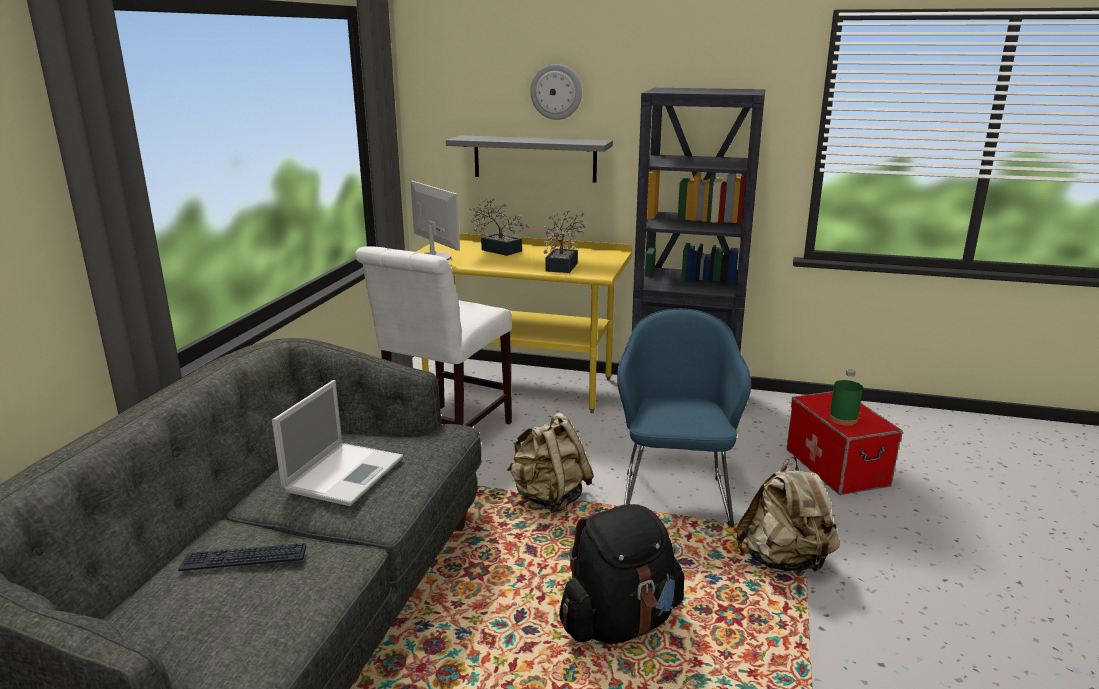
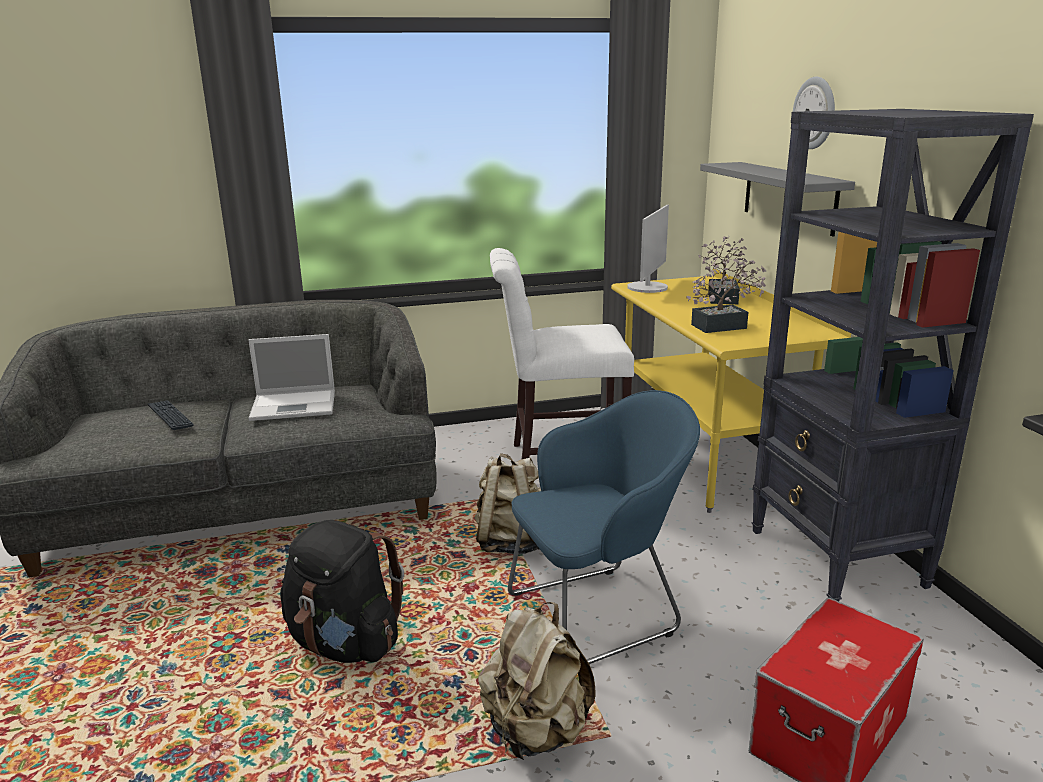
camera: 60 degrees right, 0 degrees up
(843, 419) = (815, 655): green bottle -> none

